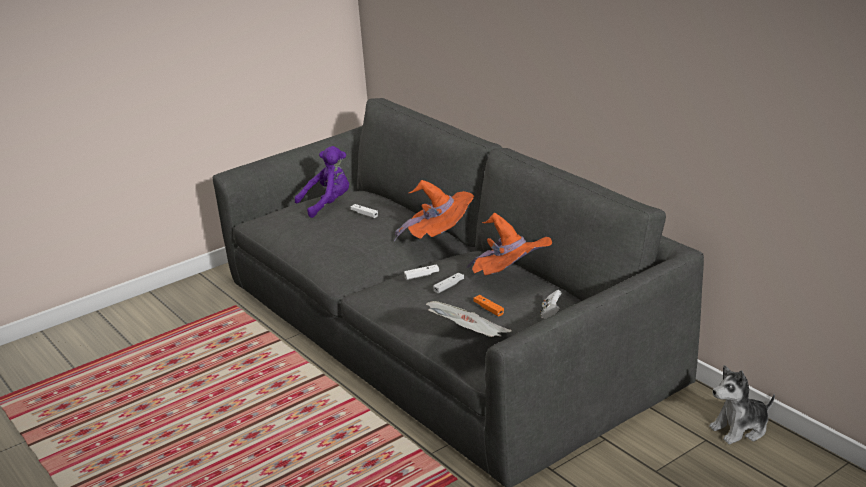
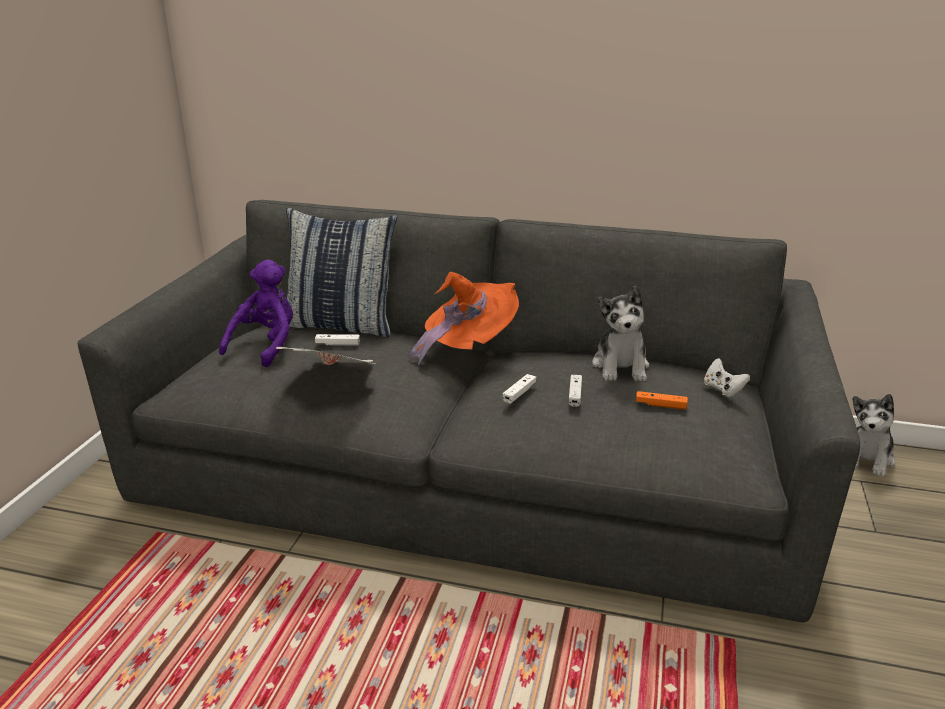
camera: 40 degrees left, 0 degrees up
(388, 201) = (341, 325): none -> pillow
(470, 338) = (701, 445): newspaper -> newspaper (333, 379)
(510, 279) = (621, 366): orange hat -> plush toy

